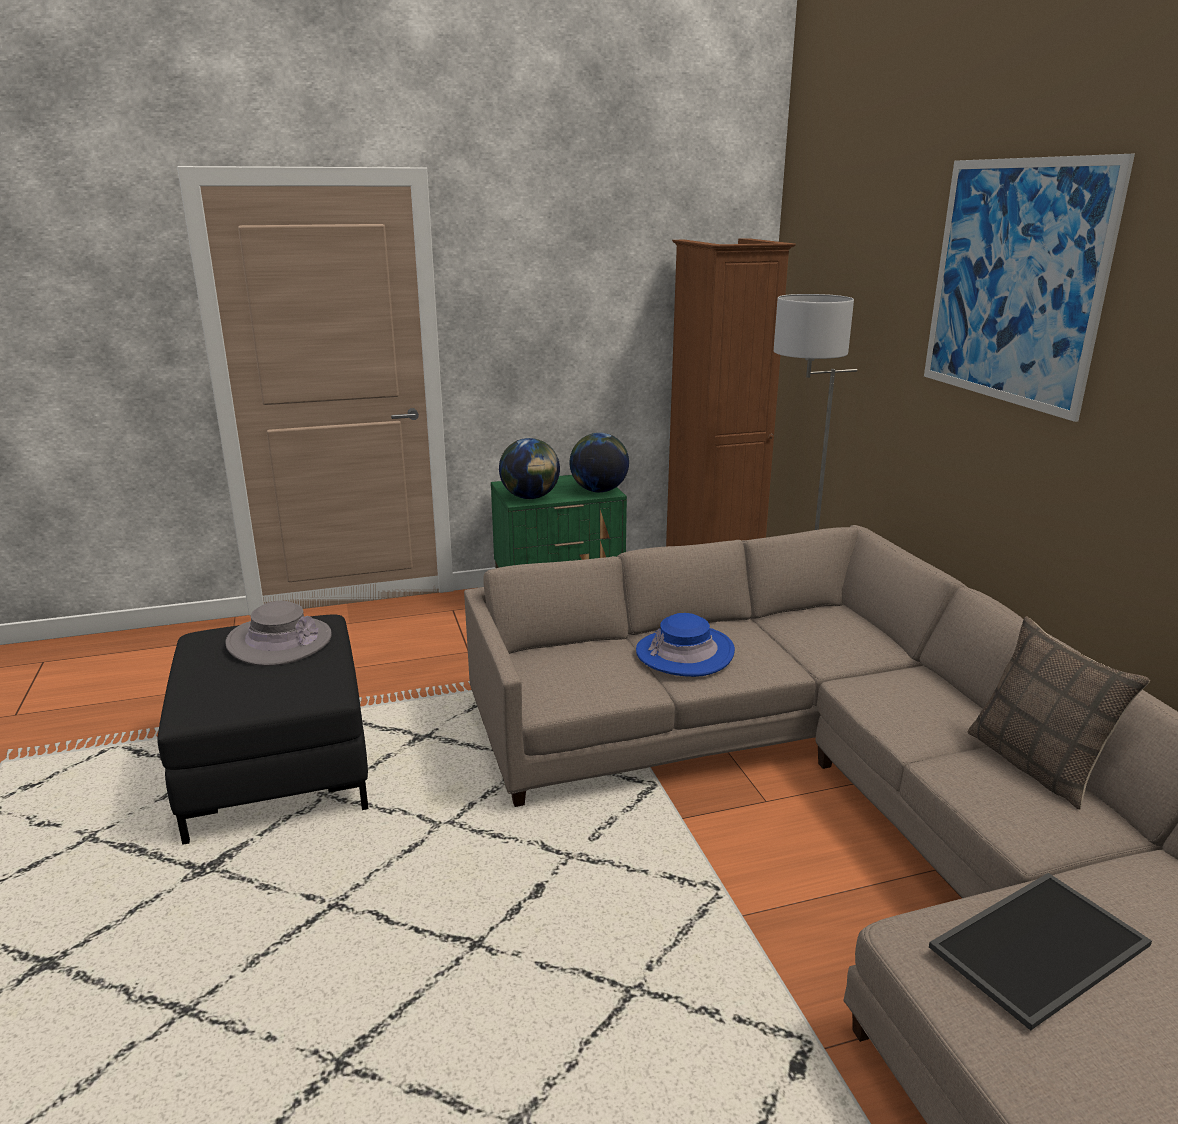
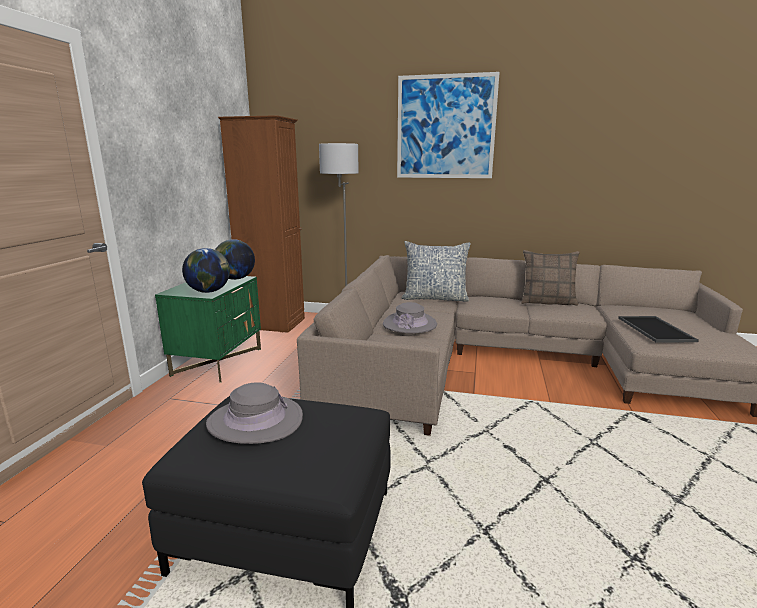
camera: 60 degrees left, 5 degrees down
(685, 653) = (409, 324): blue hat -> grey hat
(854, 641) = (435, 298): none -> pillow

